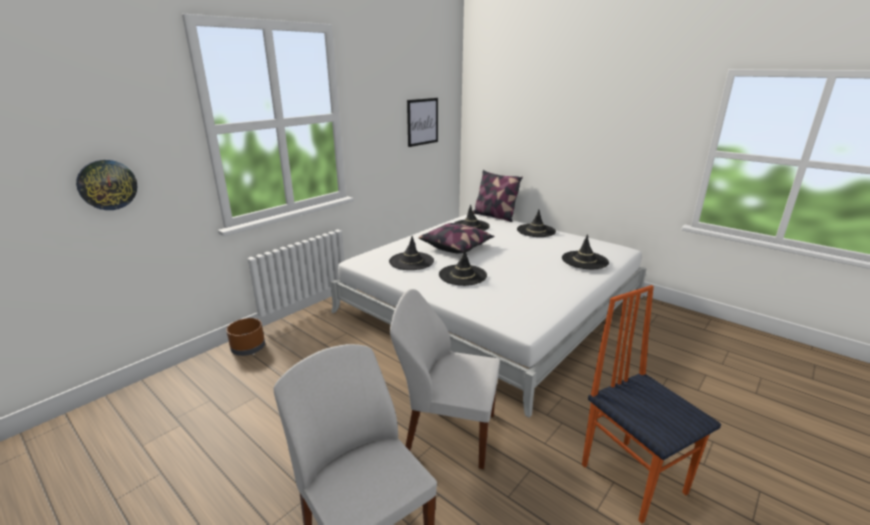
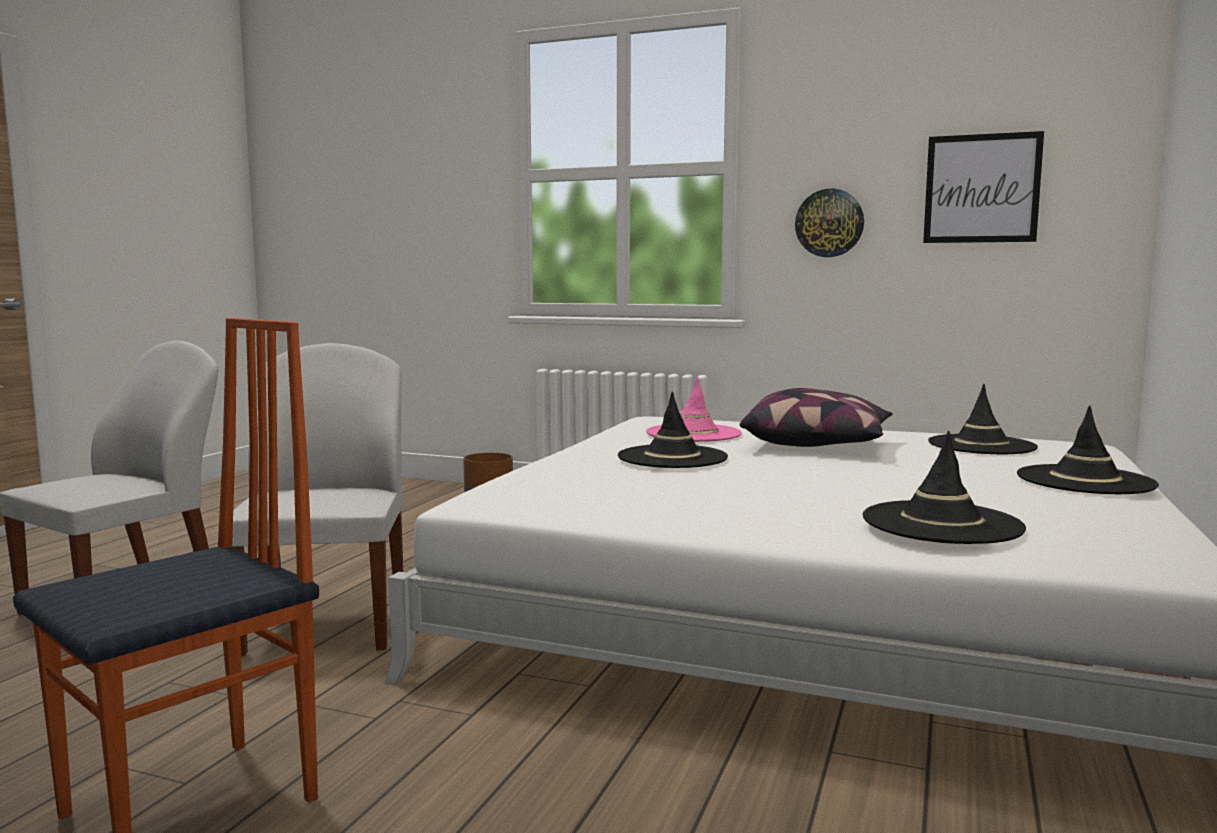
camera: 70 degrees right, 15 degrees down
(107, 184) = (411, 229): wall clock -> wall clock (829, 223)
(411, 261) = (693, 434): black hat -> pink hat
(494, 216) = (1115, 454): pillow -> none

